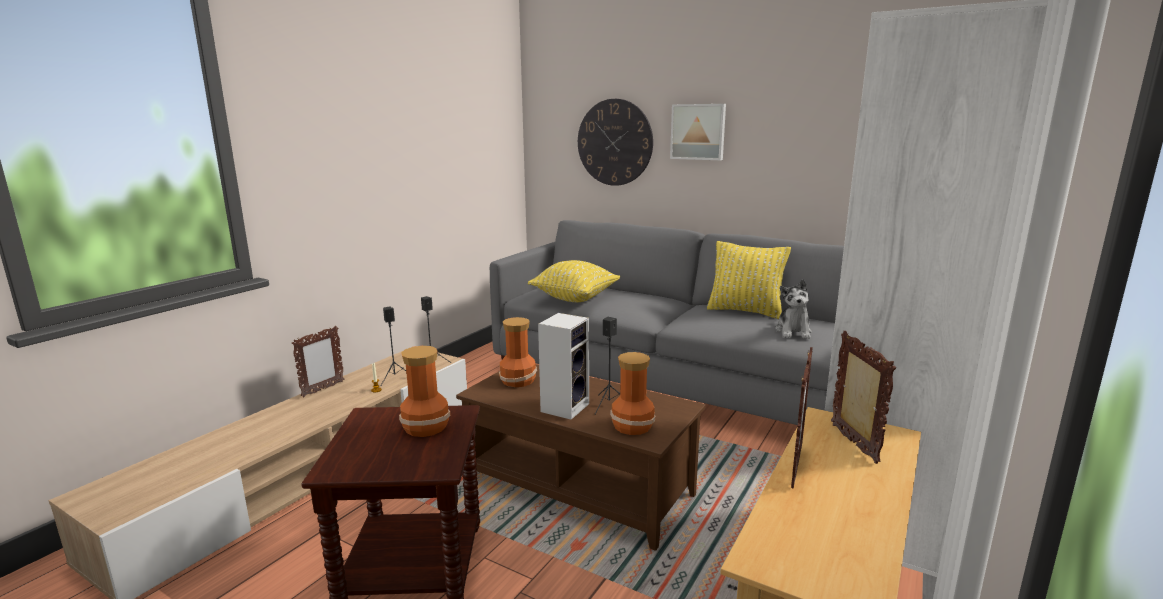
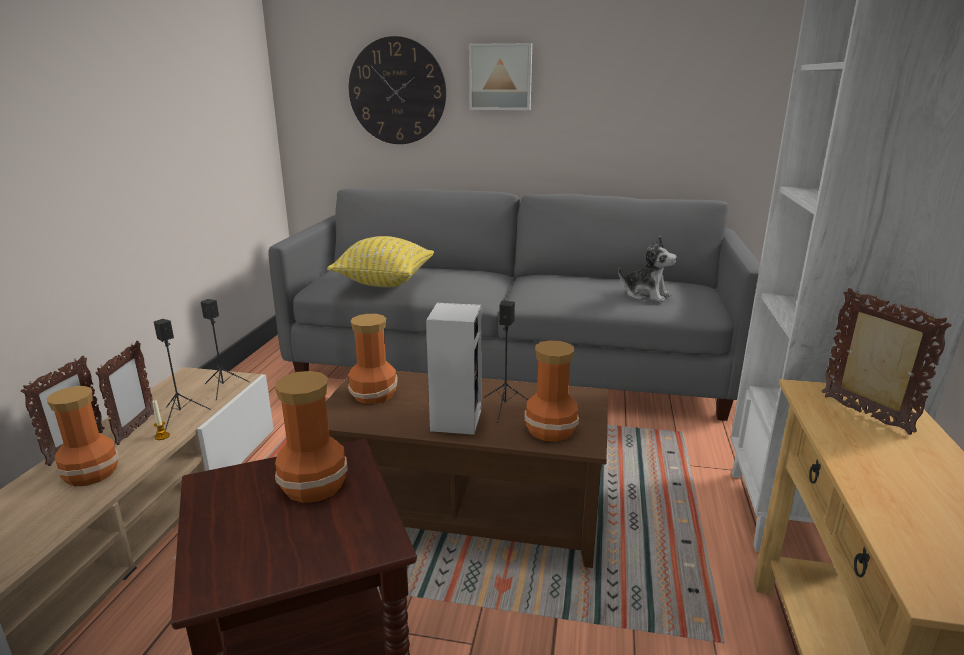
camera: 20 degrees left, 5 degrees up
(323, 406) = (90, 474): none -> vase
(745, 311) = (581, 278): yellow pillow -> none
(793, 331) = (646, 295): plush toy -> plush toy turned 45 degrees counterclockwise
(795, 467) = (844, 455): picture frame -> picture frame (135, 429)

